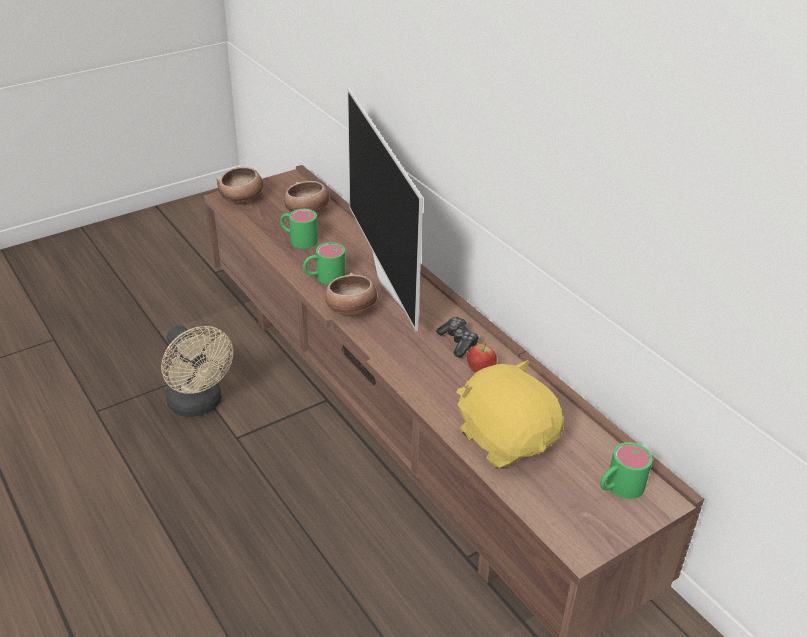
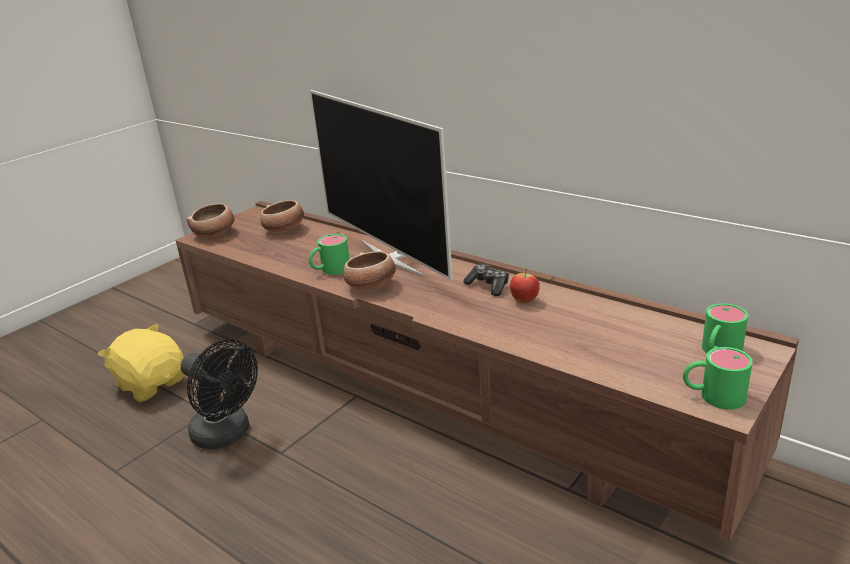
camera: 15 degrees left, 10 degrees down
(199, 405) = (227, 435): beige fan -> black fan
(298, 239) = (287, 250): green mug -> green mug (712, 396)
(506, 439) = (588, 344): yellow plush toy -> yellow plush toy (152, 384)

